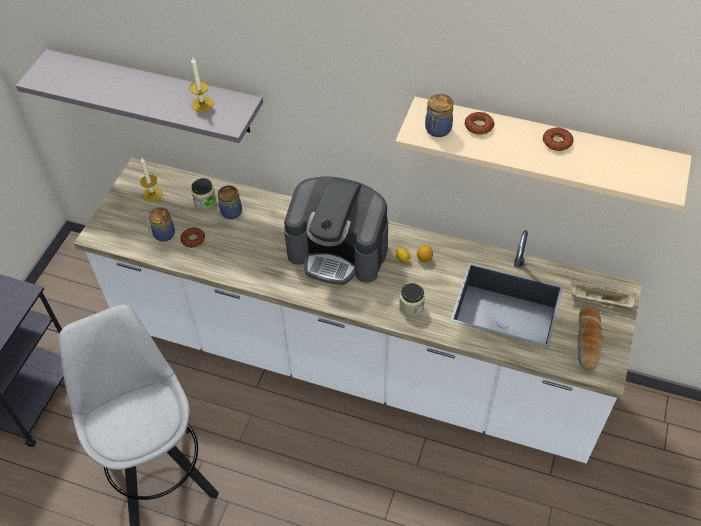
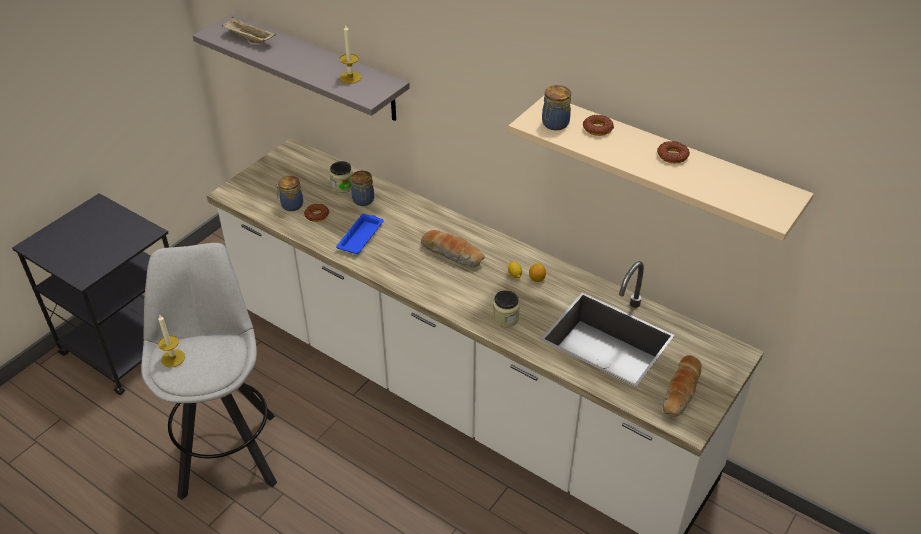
camera: 15 degrees right, 10 degrees down
(152, 194) = (296, 170): candle -> candle (173, 358)
(245, 253) = (361, 236): none -> blue tray
(338, 251) = (453, 254): coffee machine -> bread
(599, 300) = (708, 357): beige tray -> beige tray (249, 39)

